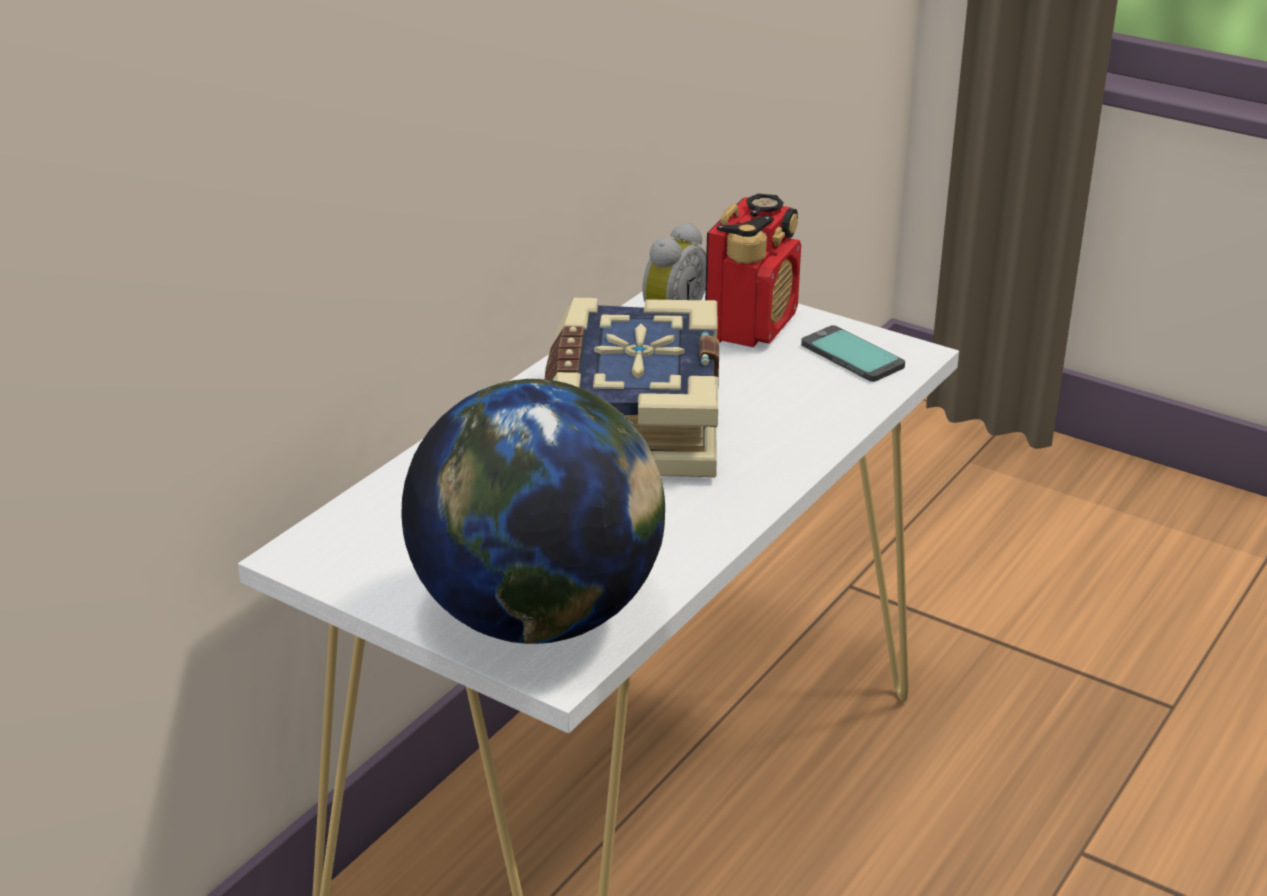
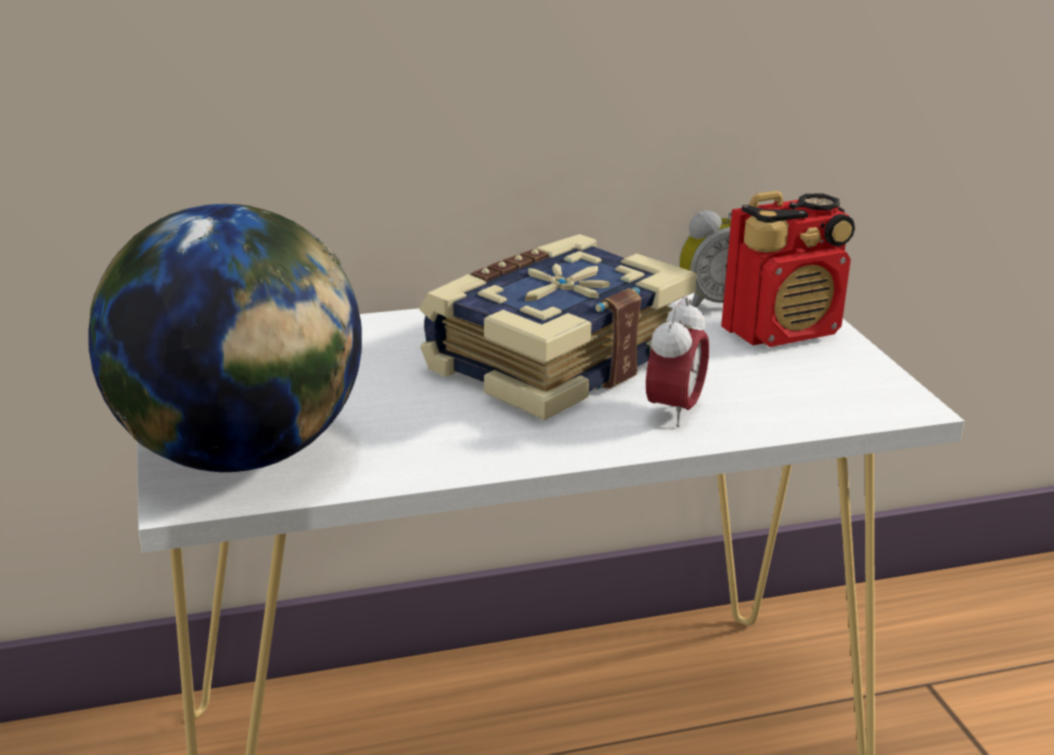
camera: 40 degrees right, 5 degrees down
(780, 428) = (674, 411): none -> alarm clock
(851, 356) = (839, 385): phone -> none

